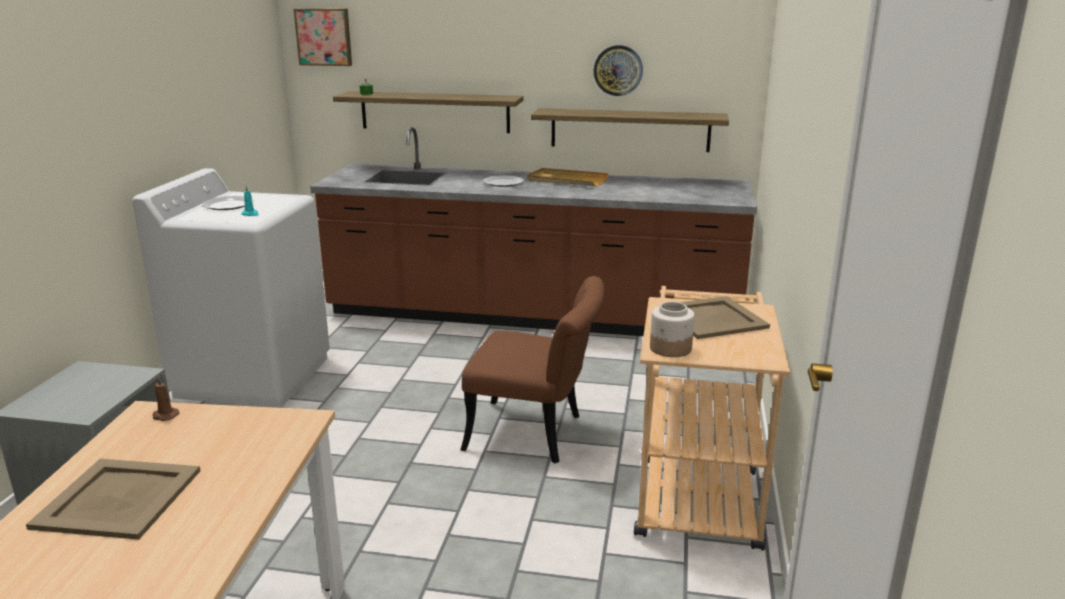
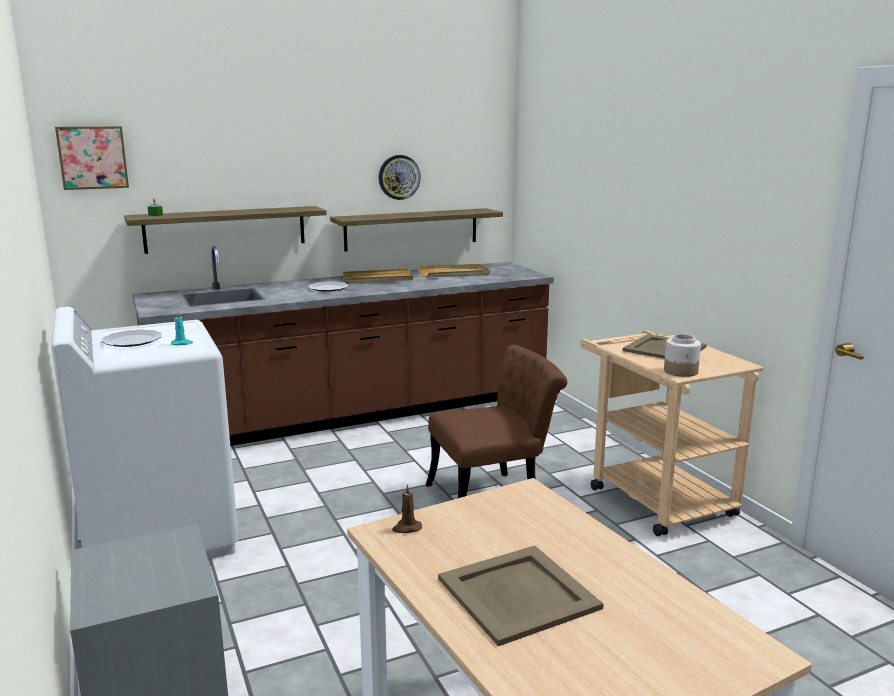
camera: 35 degrees left, 5 degrees down
(655, 186) = (454, 274): none -> beige tray

